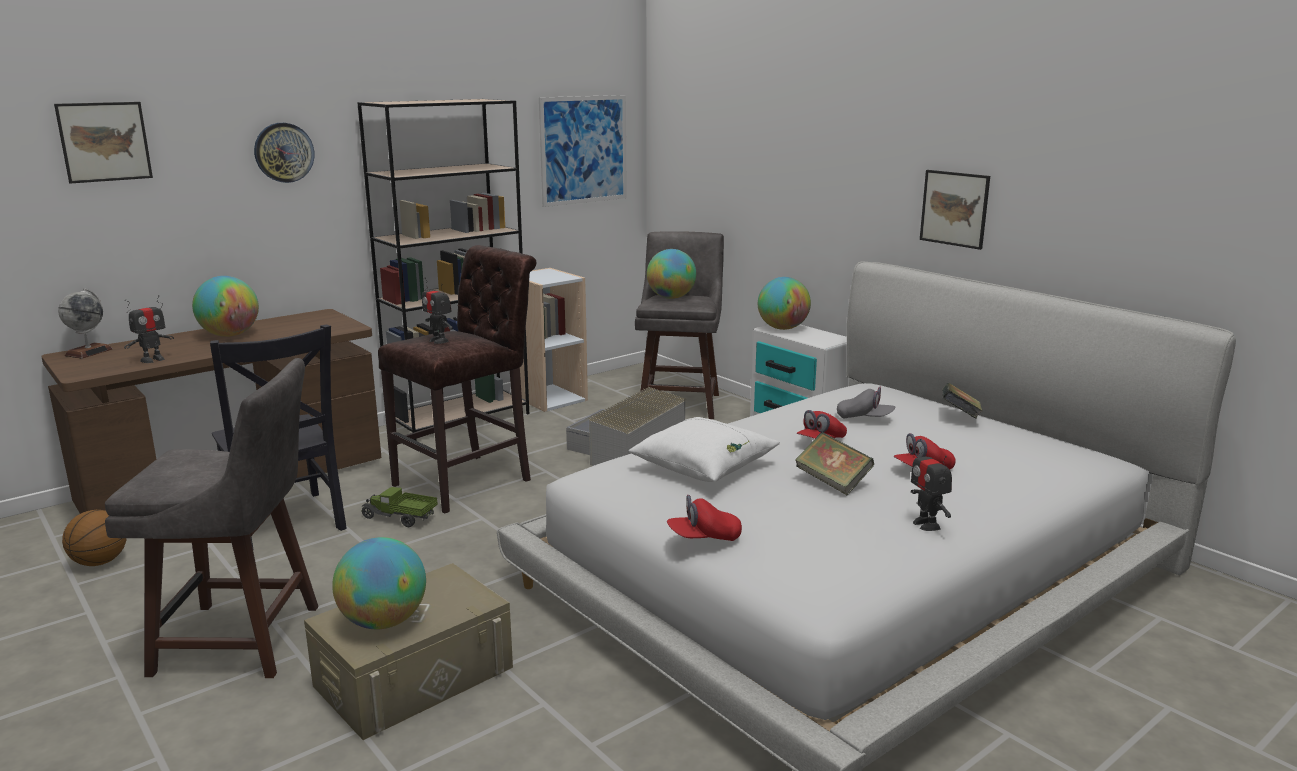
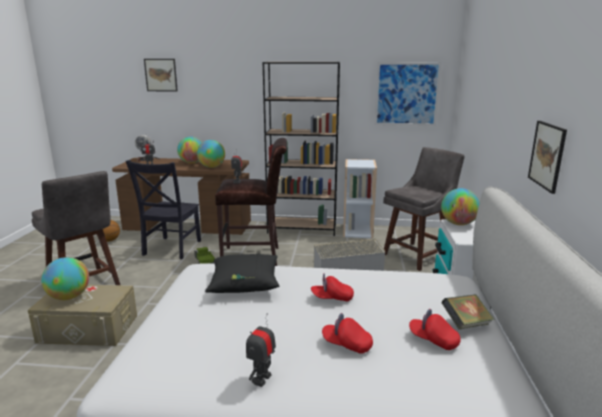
camera: 45 degrees right, 0 degrees up
(284, 152) = (233, 84): wall clock -> none
(671, 298) = (416, 189): globe -> globe (212, 167)
(703, 467) = (244, 284): white pillow -> black pillow
(704, 538) = (157, 319): red cap -> red cap (433, 340)
(832, 482) = (278, 324): book -> none
(864, 418) = (393, 296): grey cap -> none

